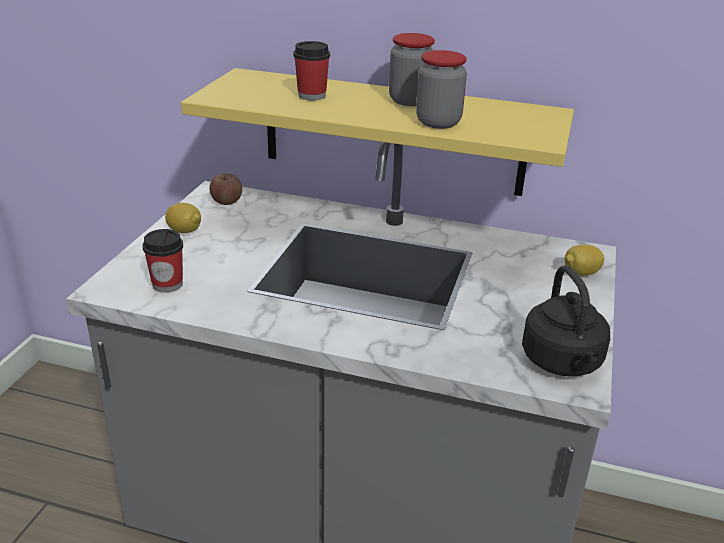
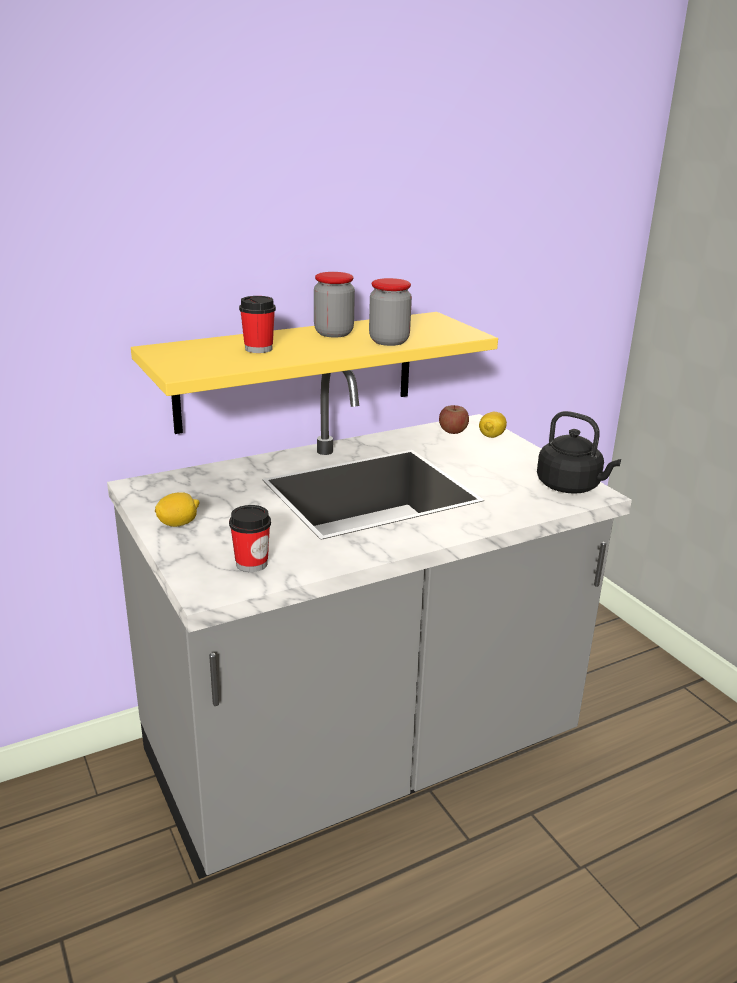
camera: 45 degrees left, 5 degrees down
(226, 201) = (165, 488): apple -> apple (453, 431)

